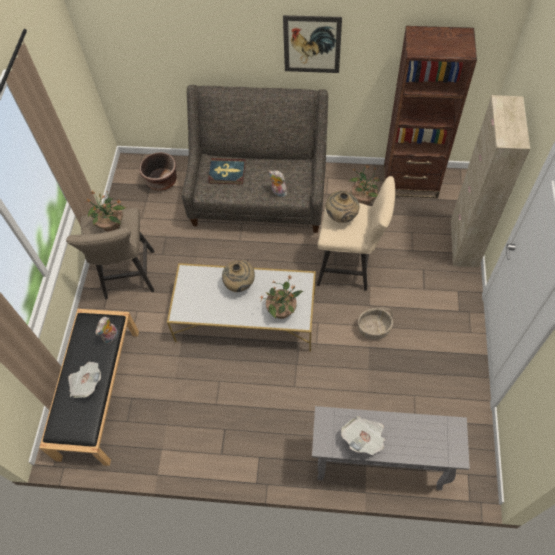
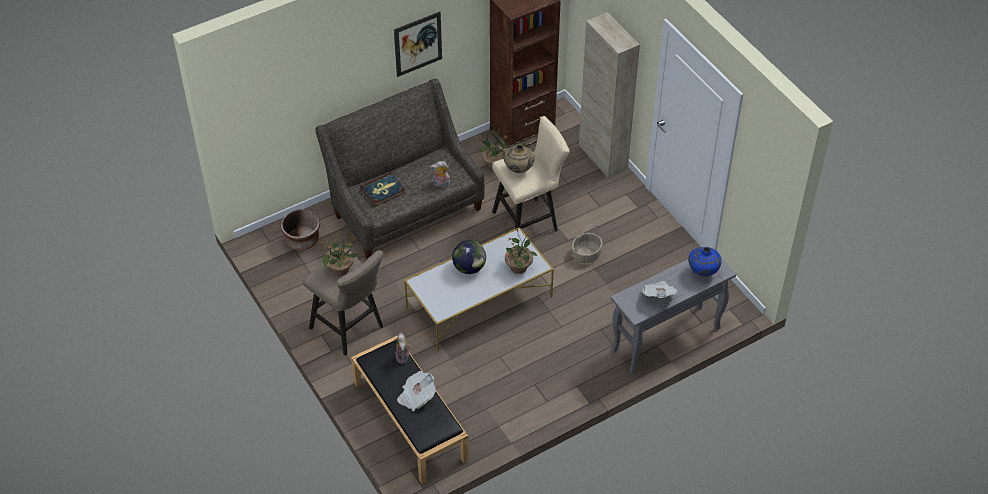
camera: 40 degrees left, 10 degrees down
(239, 285) = (469, 268): beige vase -> globe
(433, 441) = (702, 272): none -> blue vase

